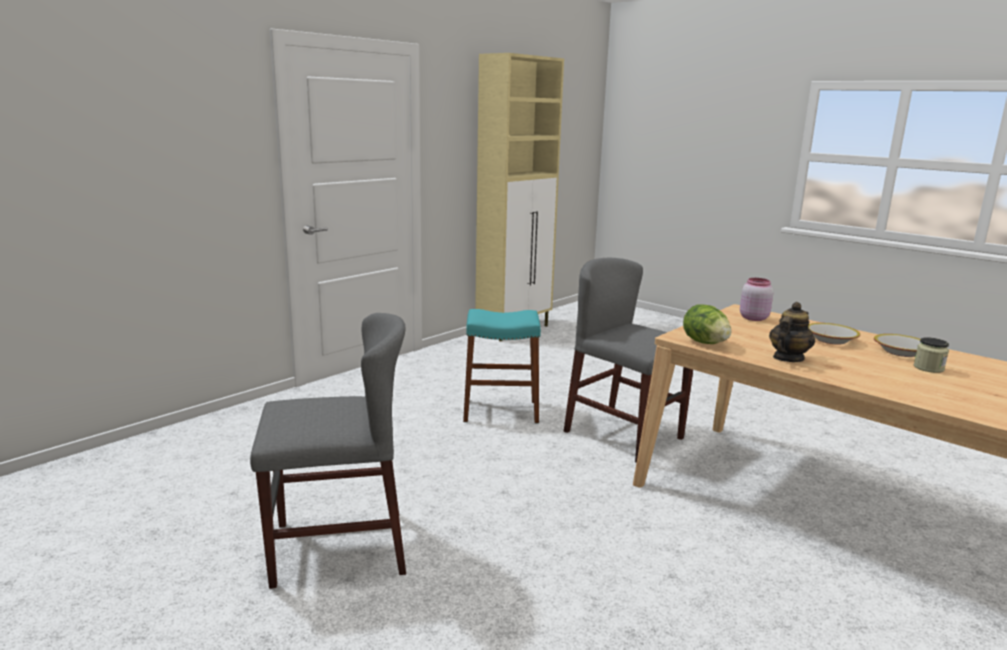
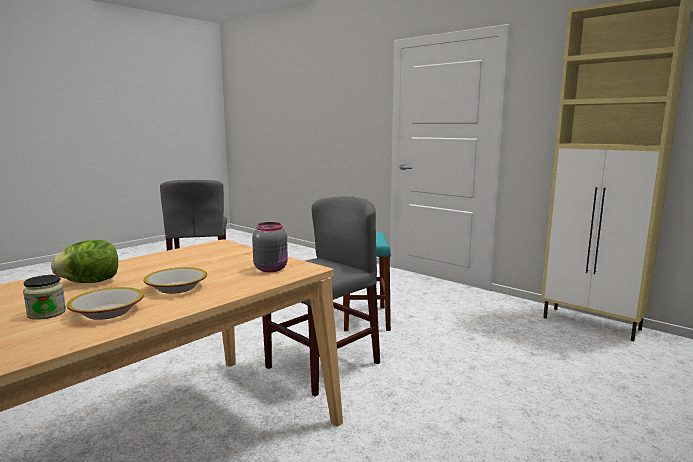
camera: 90 degrees right, 5 degrees down
(705, 343) = (200, 248): lettuce -> lettuce (90, 282)
(753, 318) = (271, 269): pink jar -> grey jar
(787, 358) = (139, 265): teapot -> none

